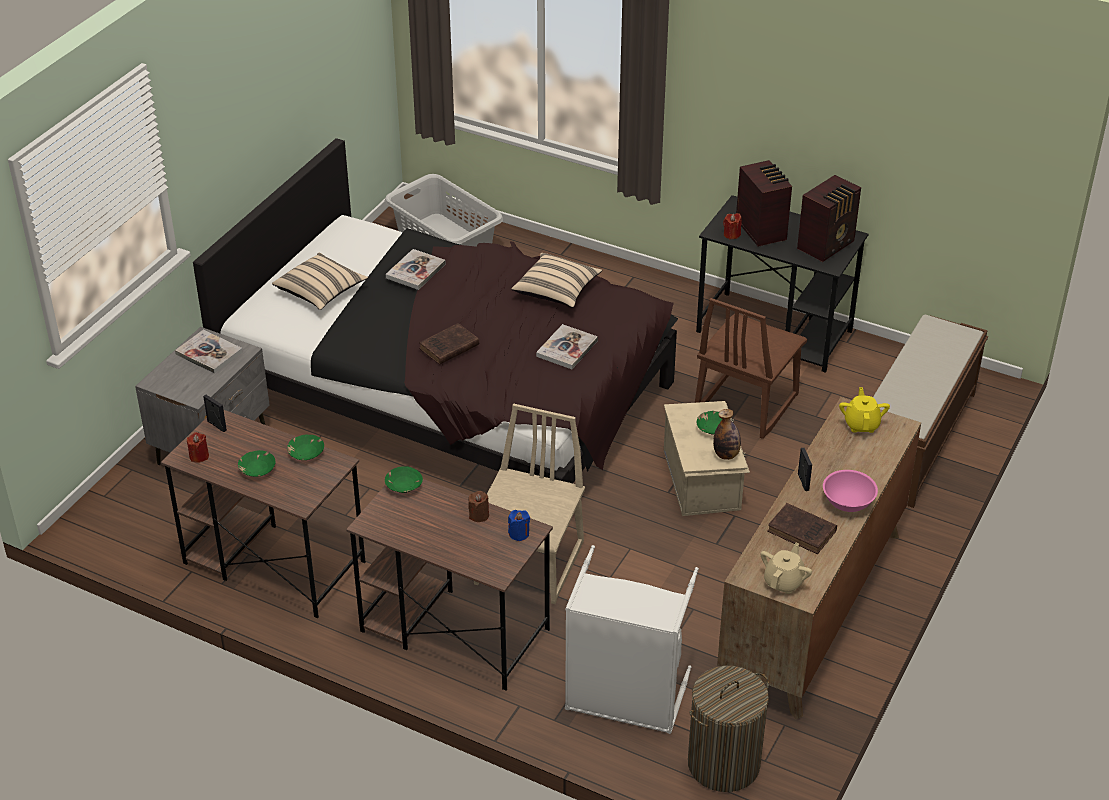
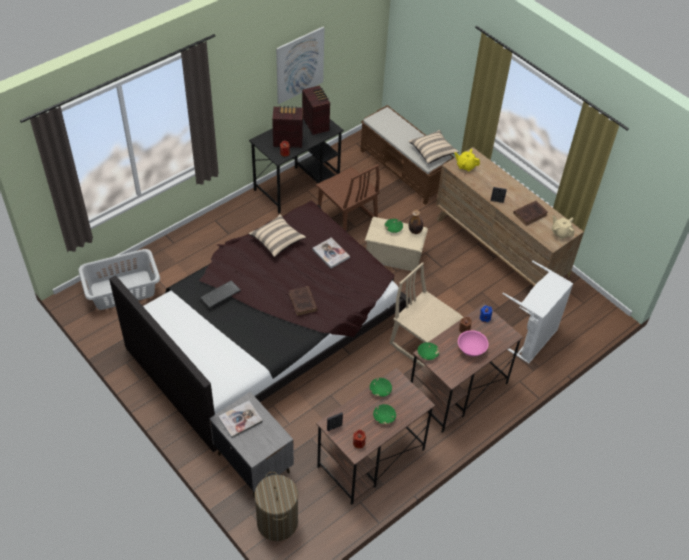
camera: 70 degrees left, 10 degrees up
(321, 292) = (209, 347): beige pillow -> beige pillow (432, 152)
(415, 271) = (220, 295): book -> keyboard
(723, 763) = (580, 317): laundry basket -> laundry basket (277, 522)
(848, 502) = (517, 192): pink bowl -> pink bowl (471, 349)
(850, 133) = (300, 65): none -> picture

